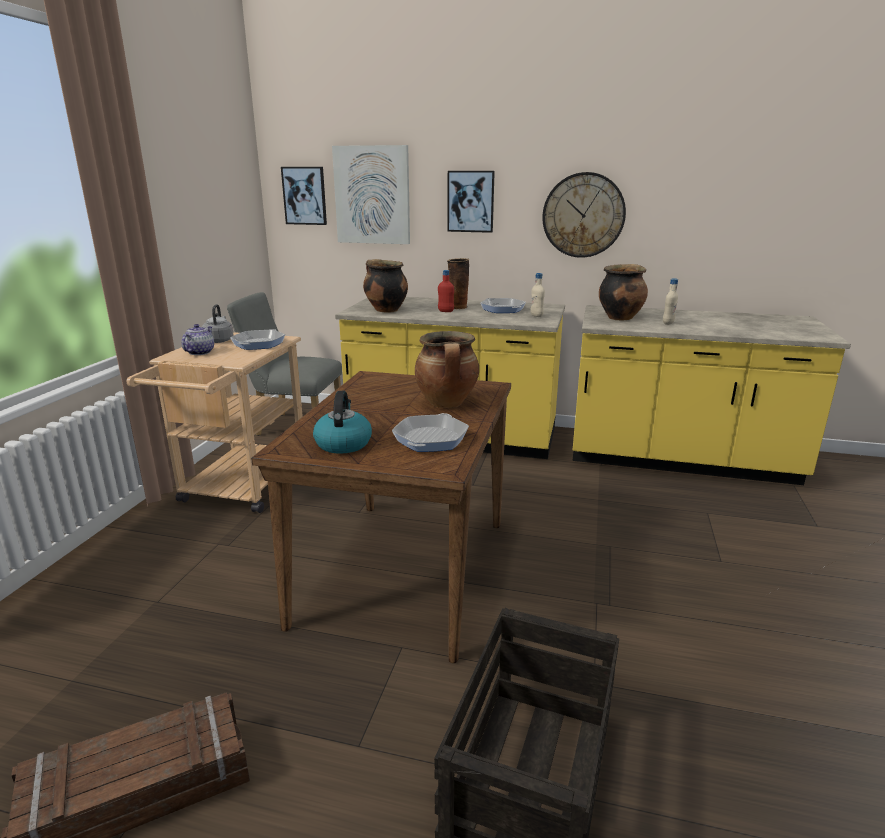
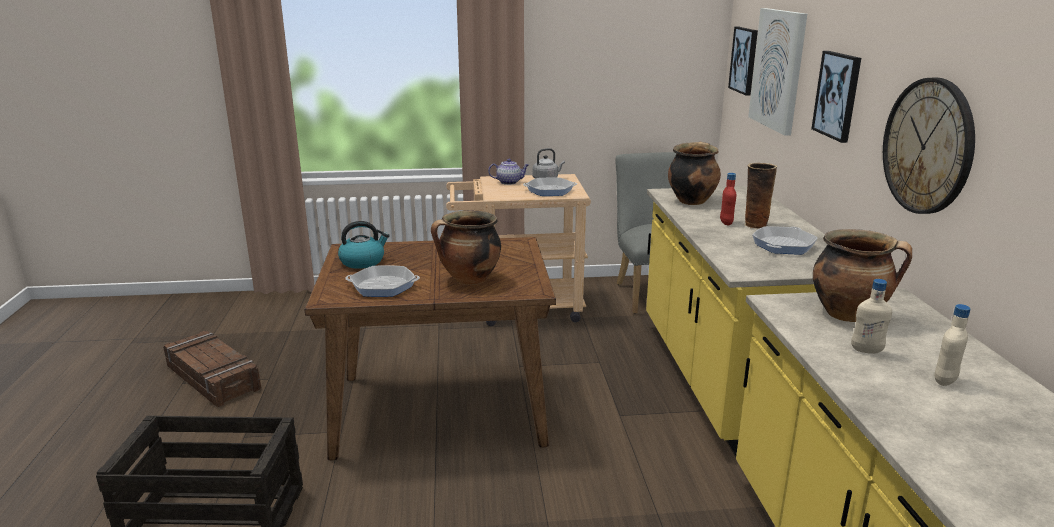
camera: 70 degrees right, 0 degrees up
(536, 316) = (775, 265): beige bottle -> beige bottle (945, 381)

